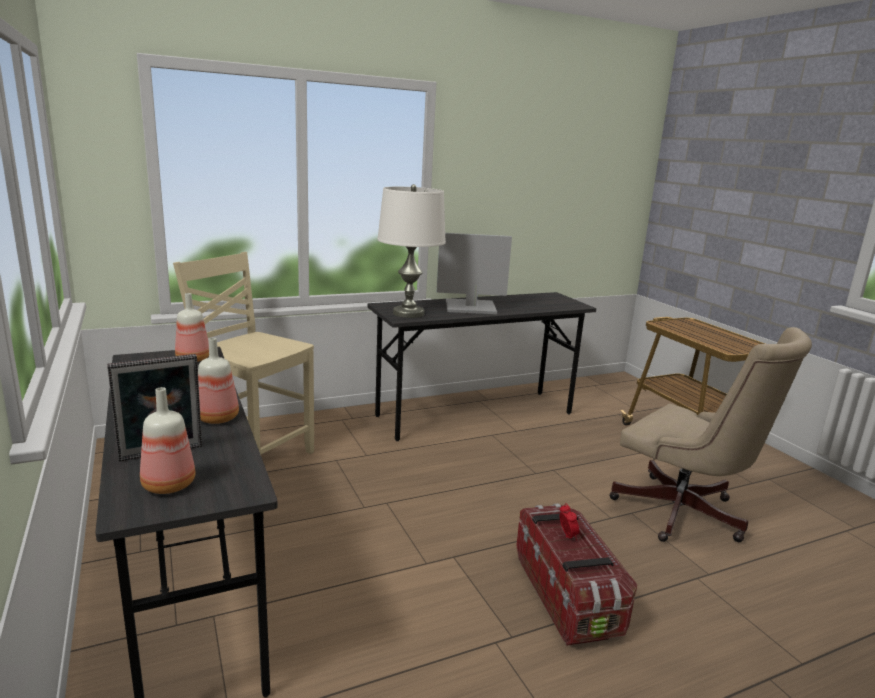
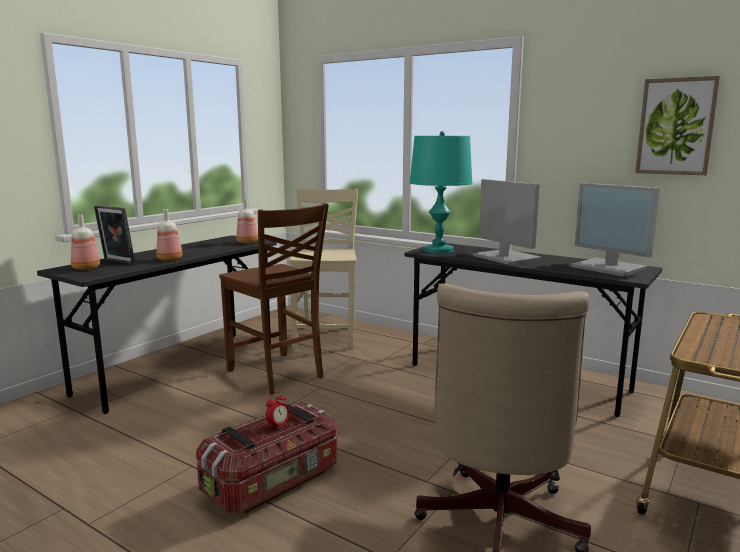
camera: 60 degrees right, 5 degrees down
(318, 517) = (277, 374): none -> brown chair
(408, 313) = (438, 251): white table lamp -> turquoise table lamp
(542, 299) = (610, 267): none -> monitor
(551, 179) = (676, 126): none -> picture

